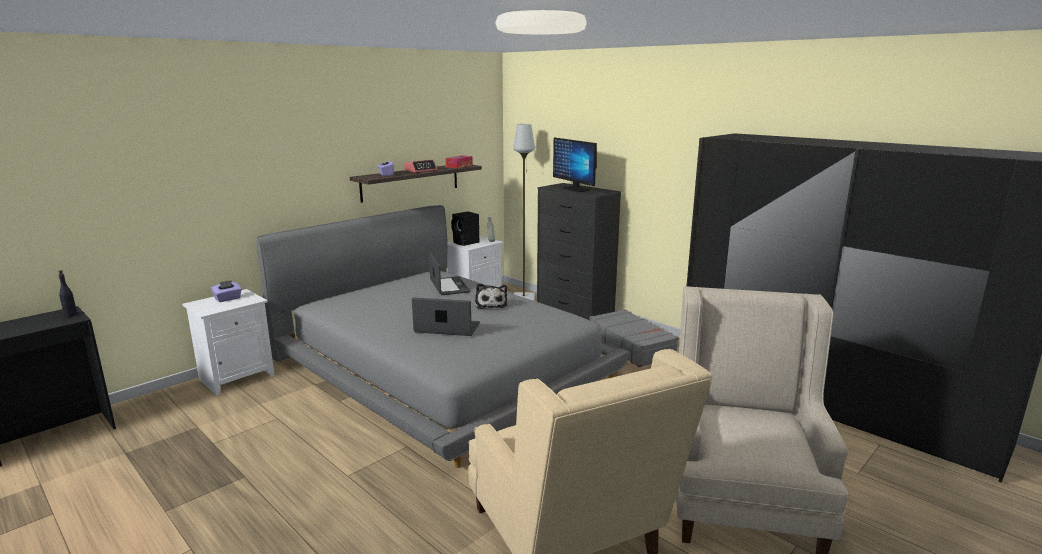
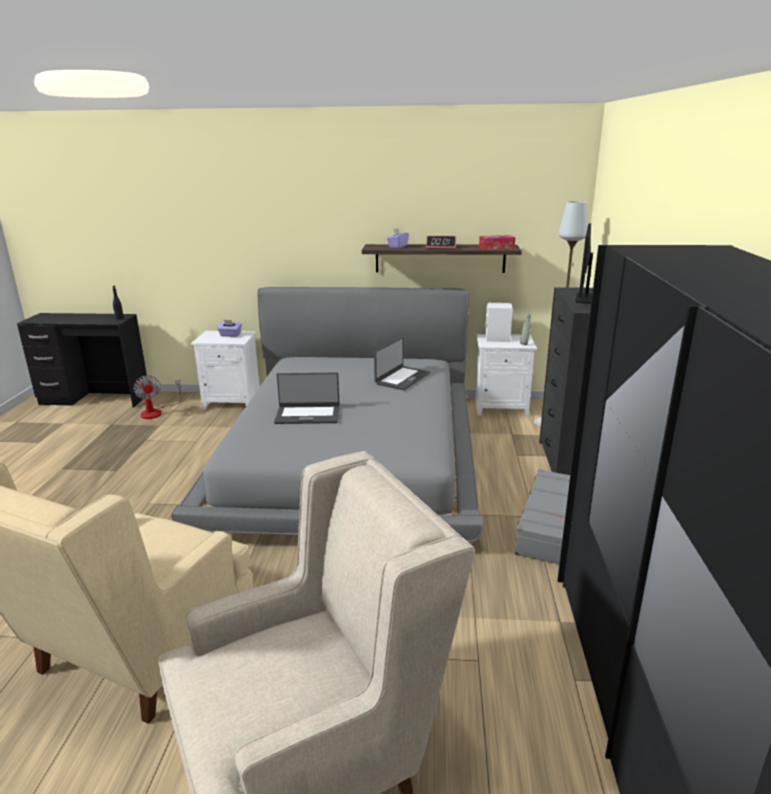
camera: 50 degrees right, 5 degrees up
(160, 419) = (156, 411): none -> fan
(447, 328) = (307, 415): laptop -> laptop turned 120 degrees clockwise
(466, 243) = (497, 339): black speaker -> white speaker
(490, 304) = (391, 409): plush toy -> none

